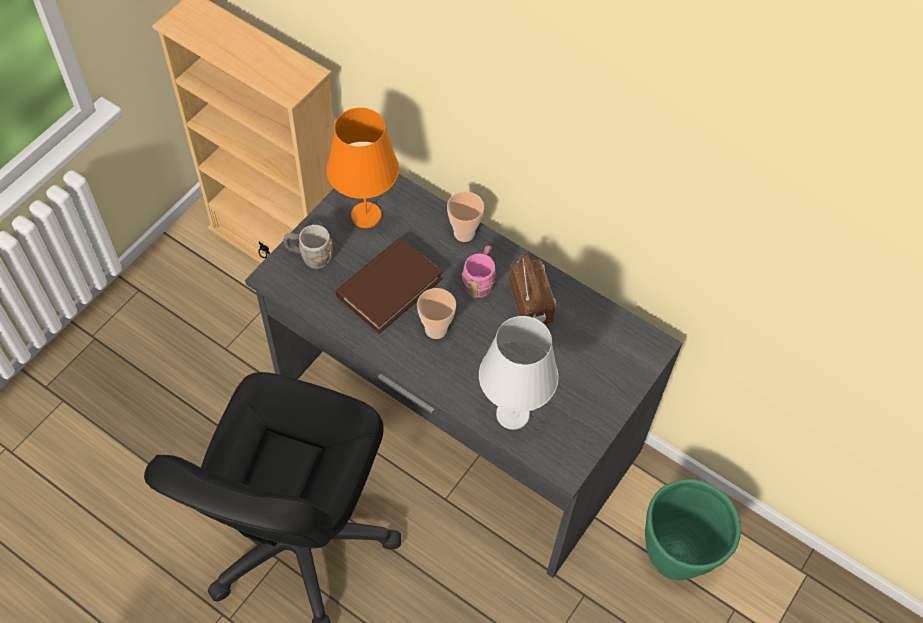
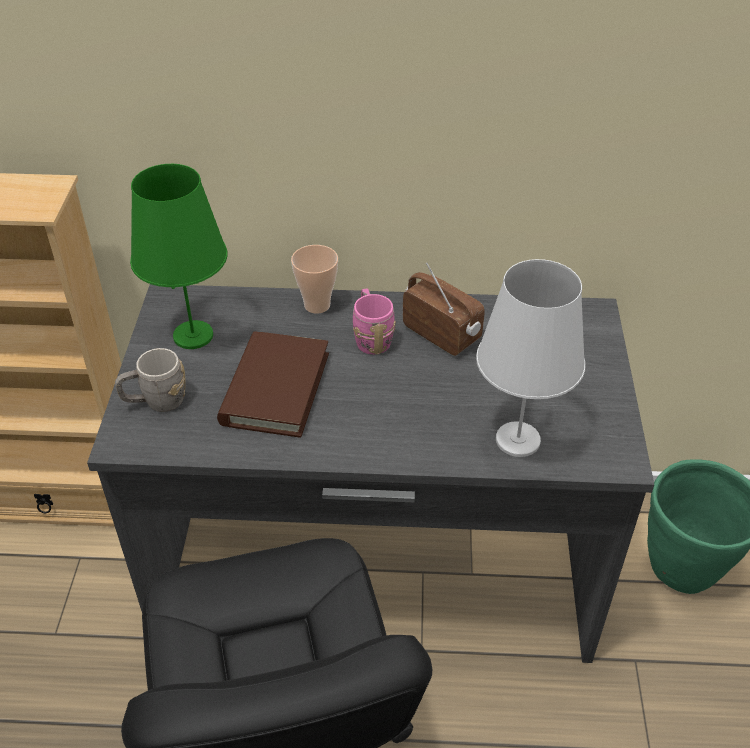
camera: 30 degrees left, 15 degrees down
(365, 215) = (192, 335): orange table lamp -> green table lamp
(436, 329) = (362, 402): cup -> none

